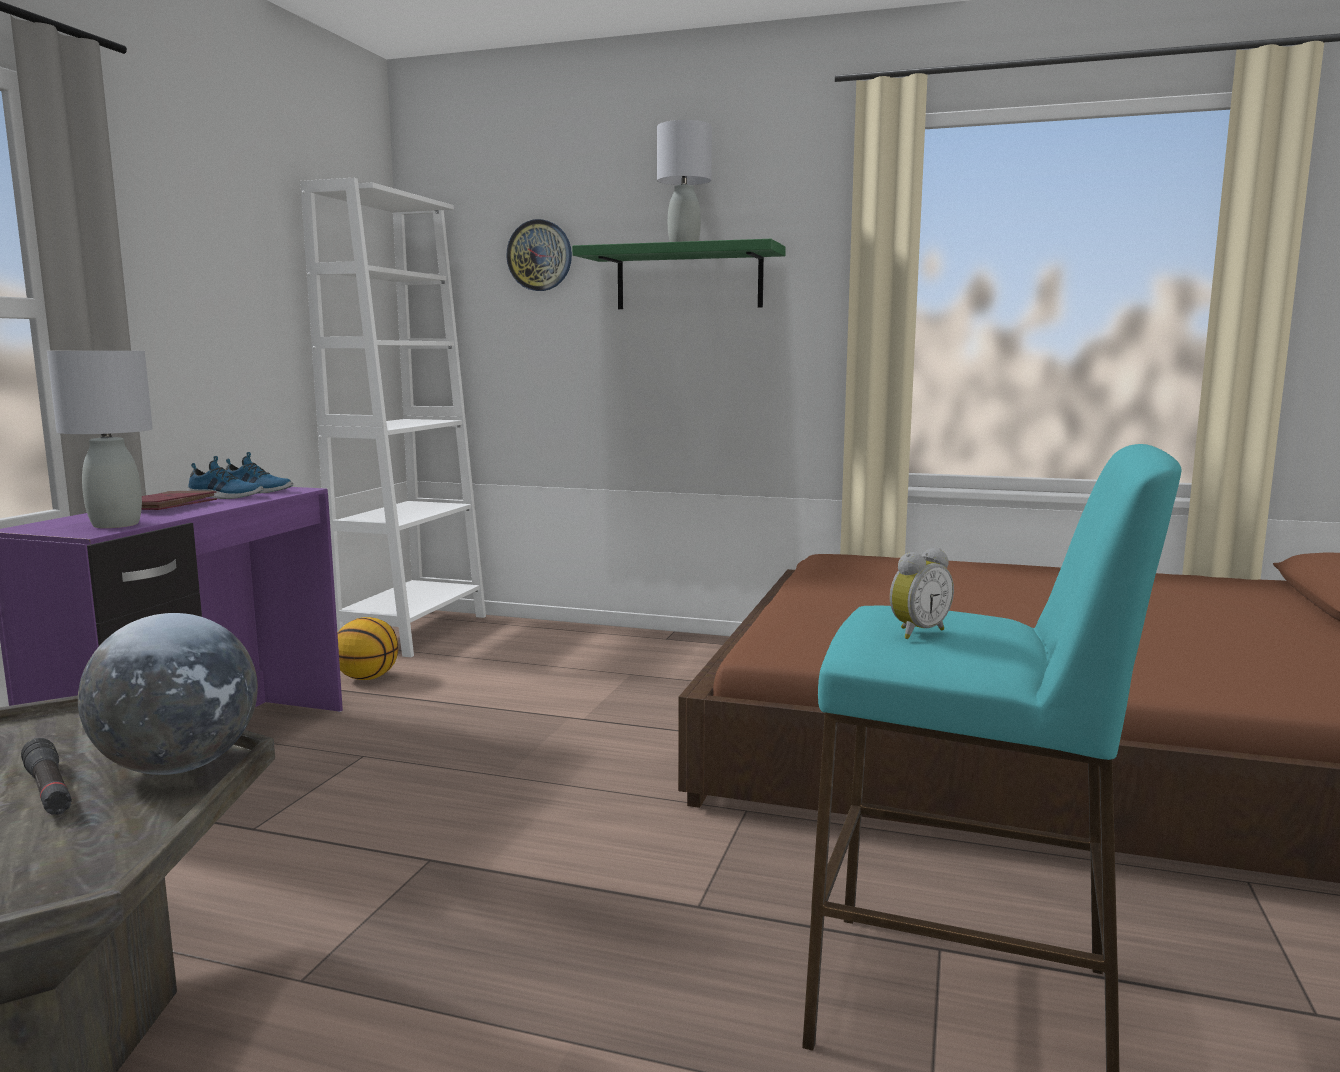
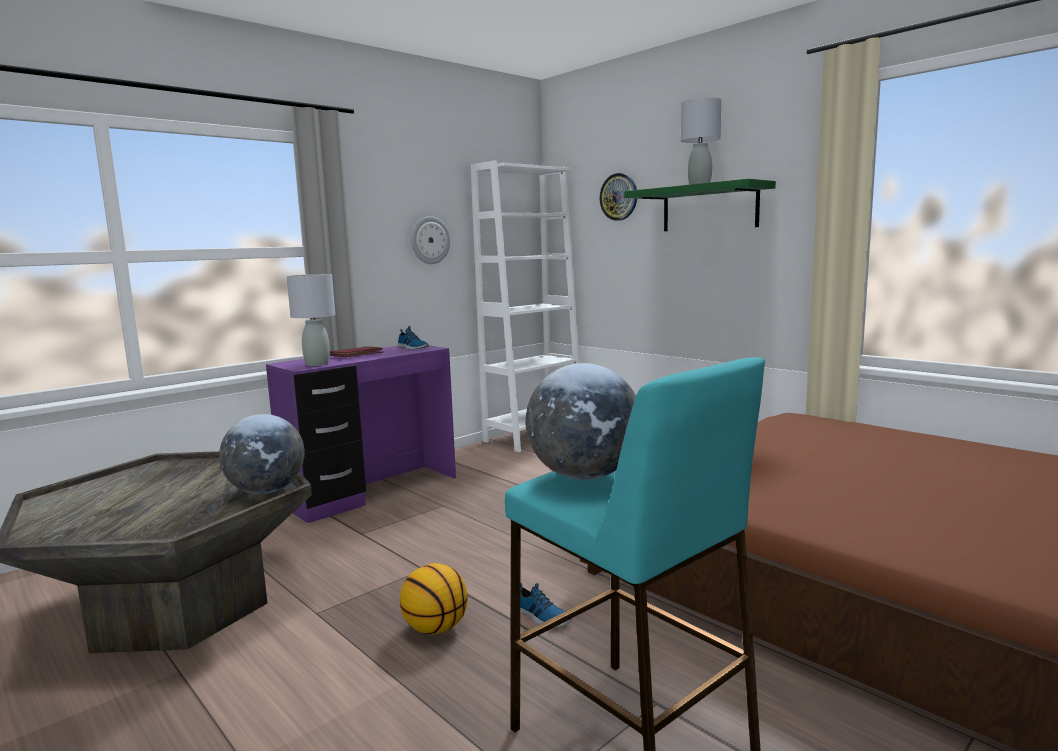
camera: 30 degrees right, 0 degrees up
(49, 789) = (213, 492): black flashlight -> none
(224, 496) = (391, 350): shoe -> shoe (541, 617)
(243, 305) = (429, 240): none -> wall clock
(367, 678) = (485, 461): basketball -> basketball (435, 628)
(916, 632) = (584, 476): alarm clock -> globe

